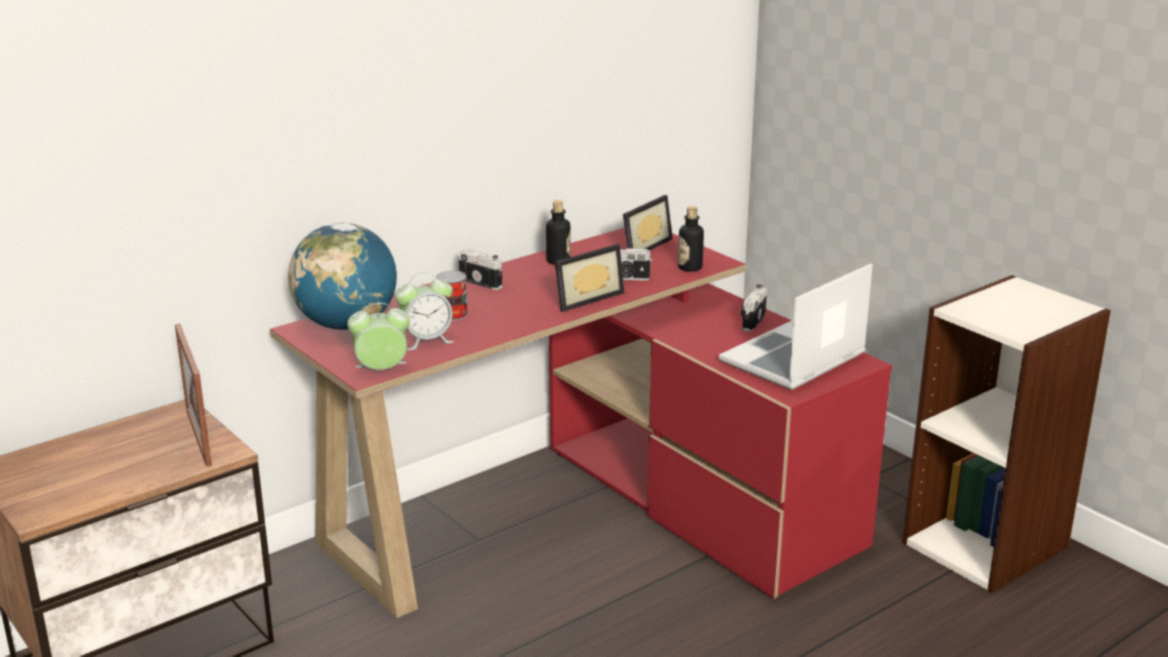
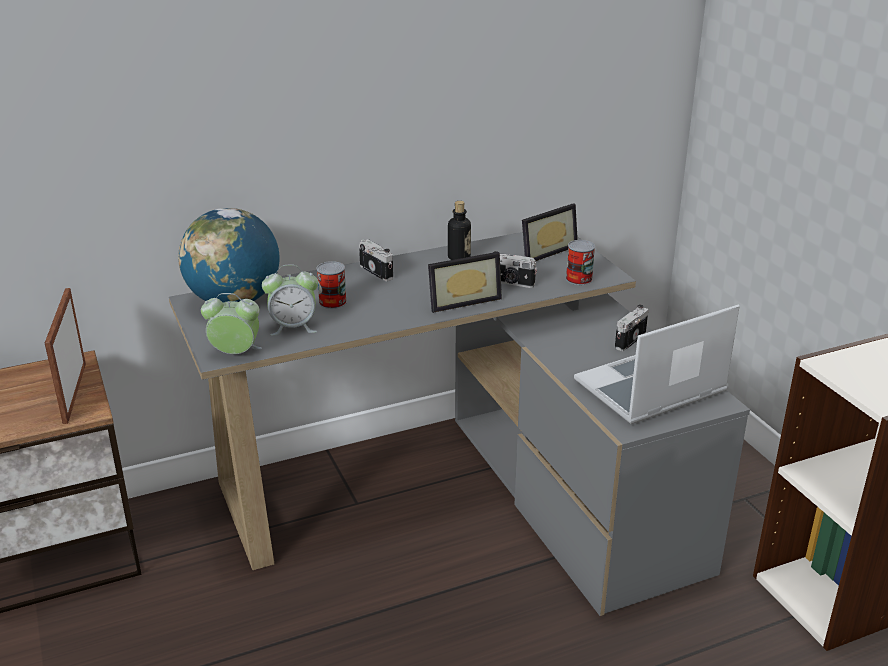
camera: 15 degrees right, 5 degrees up
(590, 515) = (464, 494): red desk -> grey desk
(690, 267) = (579, 279): bottle -> can

